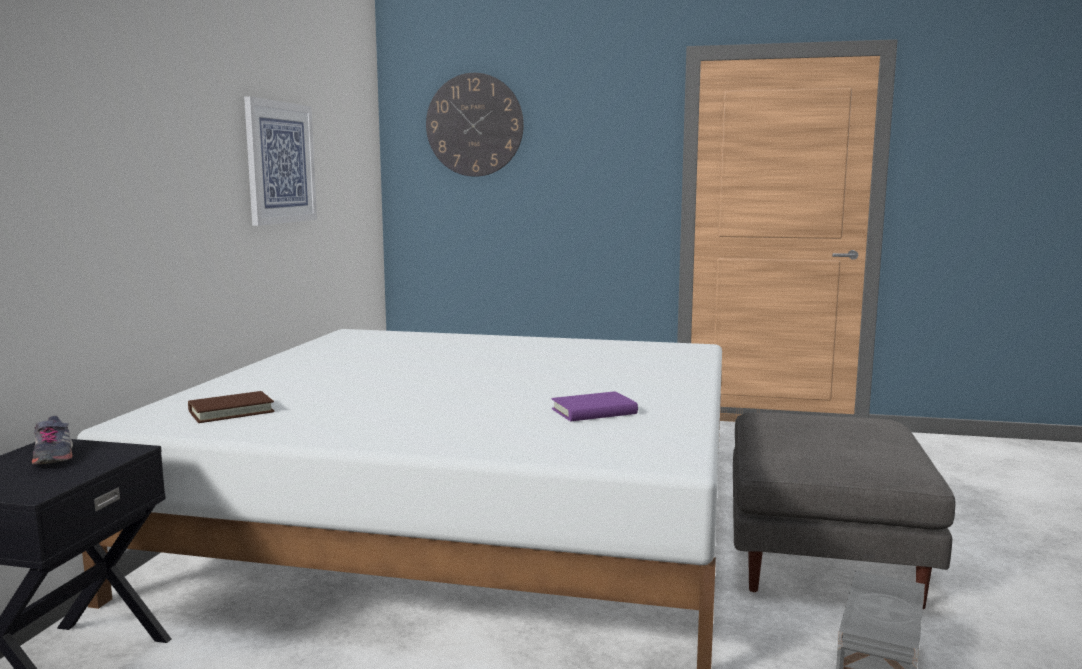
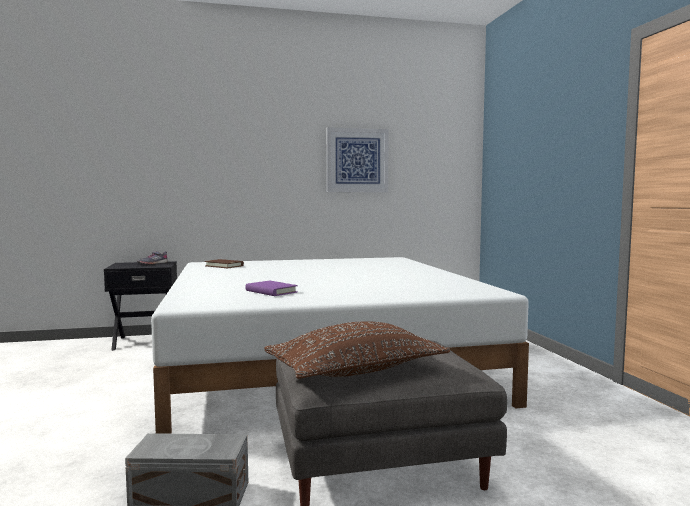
camera: 65 degrees right, 5 degrees down
(474, 125) = (516, 128): wall clock -> none
(880, 450) = (356, 371): none -> brown pillow

